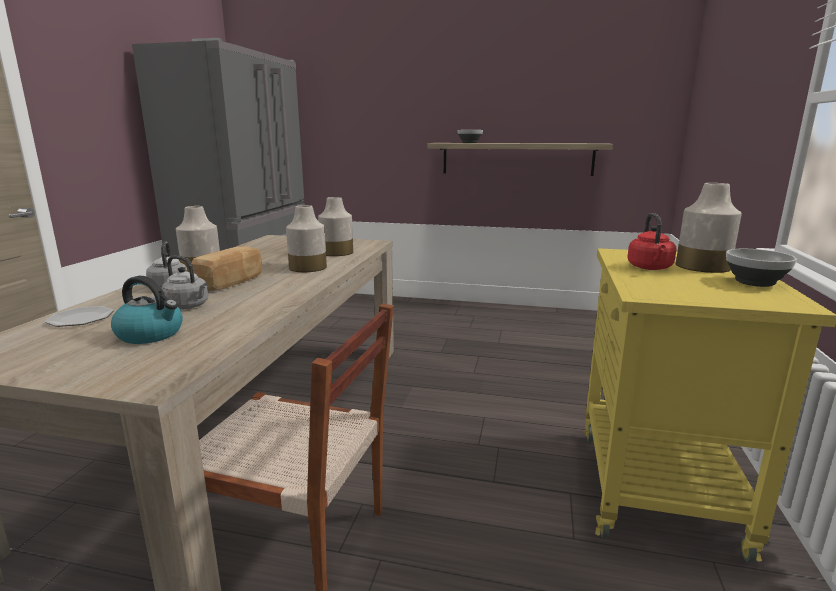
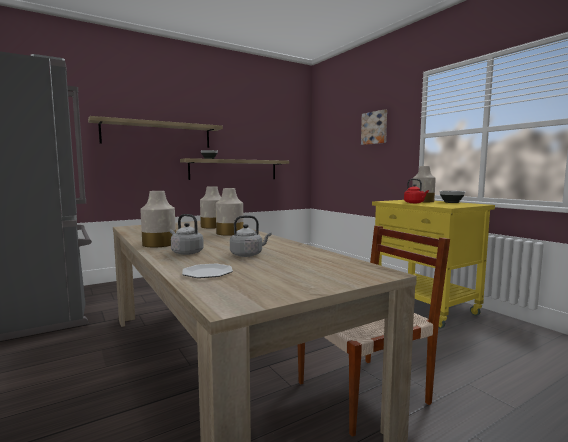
camera: 45 degrees left, 10 degrees down
(151, 334) = (290, 265): kettle -> none
(232, 283) = (218, 244): bread -> none
(405, 109) = (157, 134): none -> shelf
(755, 75) = (374, 128): none -> picture

